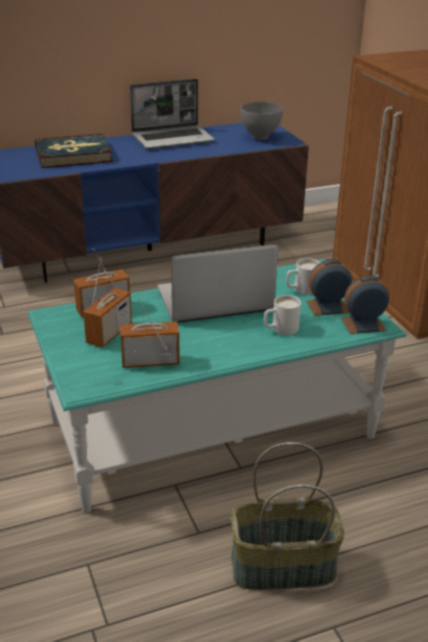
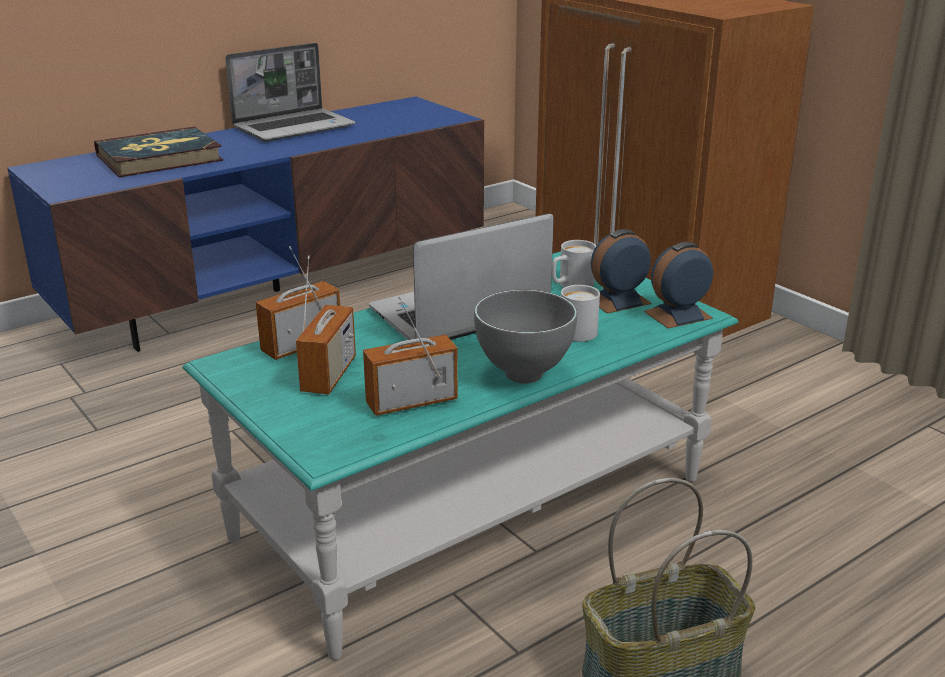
camera: 15 degrees left, 5 degrees down
(259, 137) = (413, 116): grey bowl -> grey bowl (521, 376)

